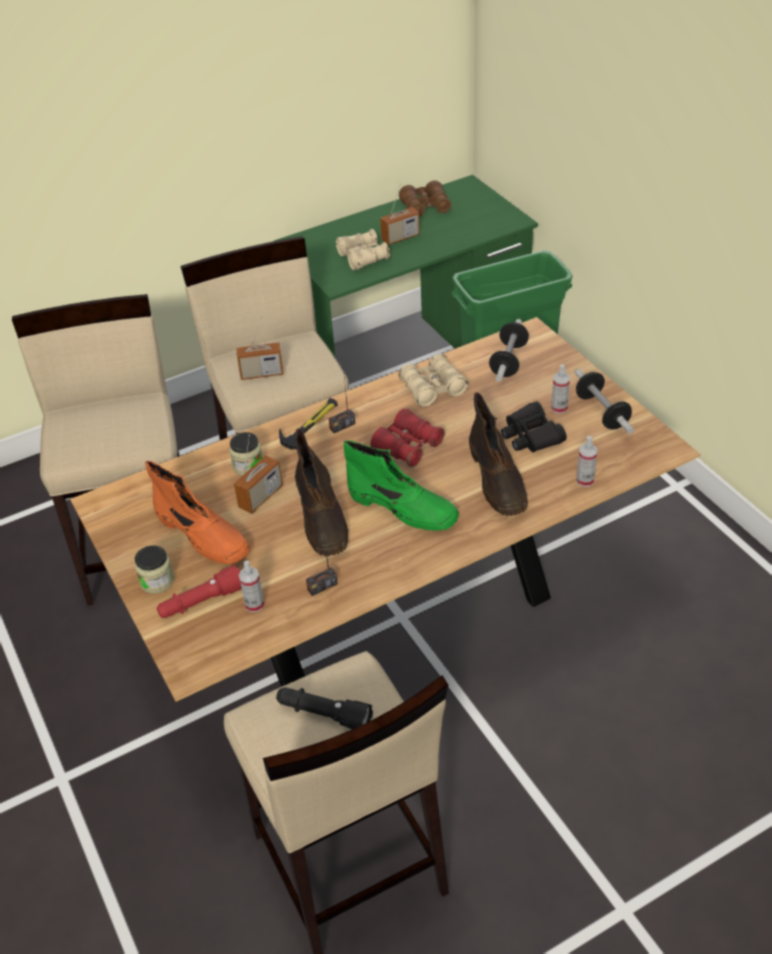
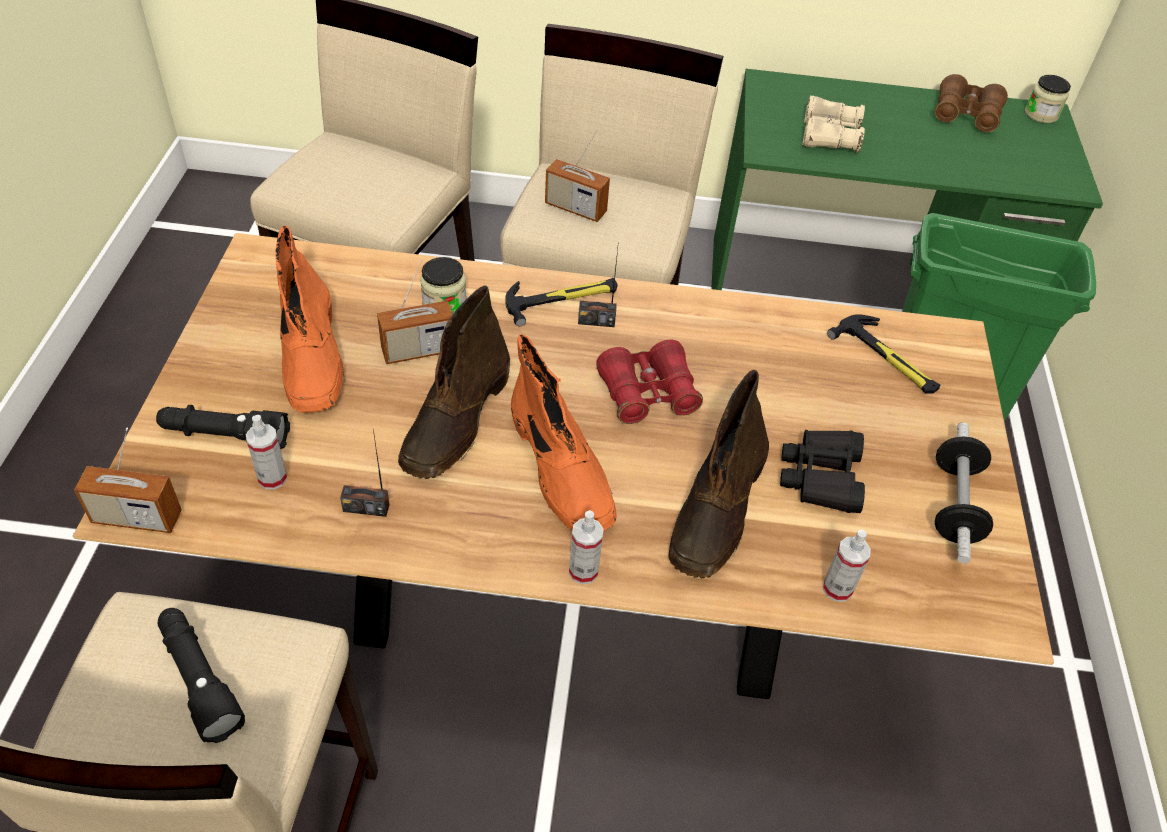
camera: 30 degrees right, 5 degrees up
(157, 581) = (211, 379): jar -> jar (1041, 114)
(201, 602) = (225, 436): red flashlight -> black flashlight
(400, 238) = (899, 135): radio -> radio (137, 518)
(403, 508) = (562, 470): green boot -> orange boot
(432, 389) = (752, 338): beige binoculars -> none
(508, 361) = (887, 358): dumbbell -> hammer
(559, 408) = (897, 462): spray bottle -> spray bottle (583, 571)

